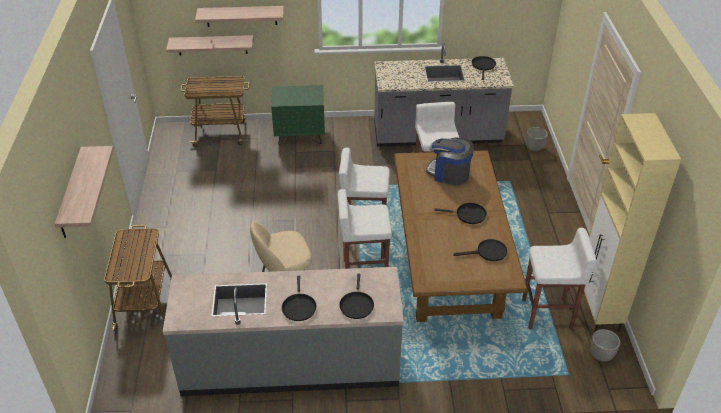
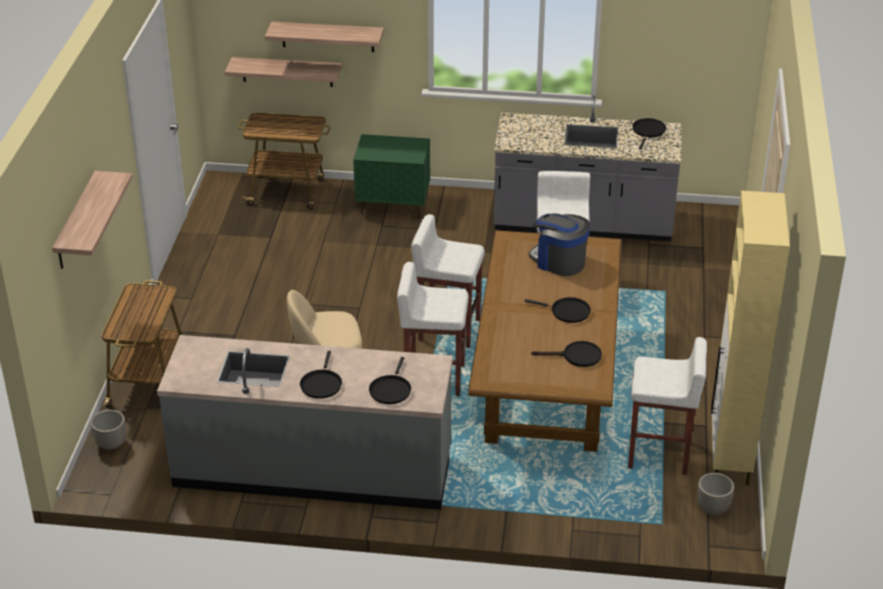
camera: 10 degrees right, 5 degrees down
(534, 148) = (715, 253): planter -> planter (111, 444)

